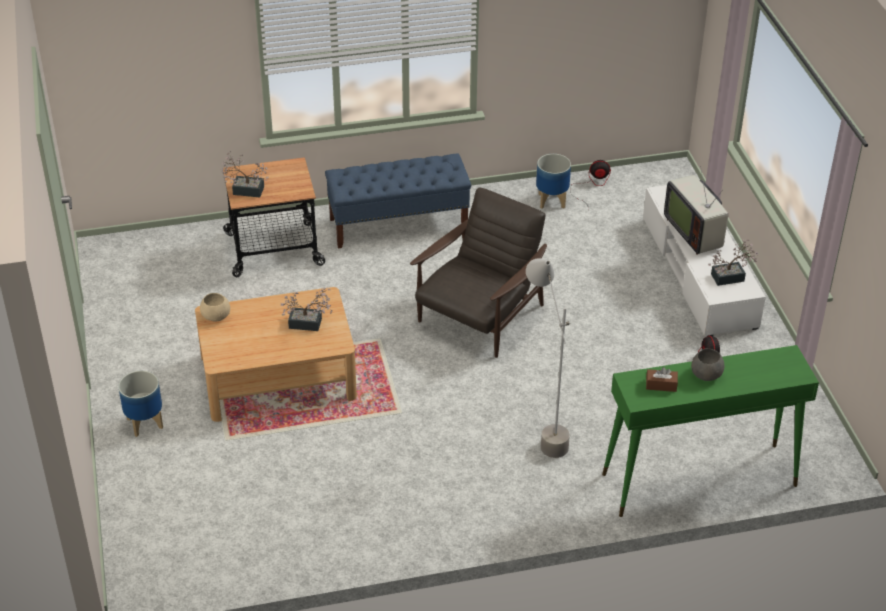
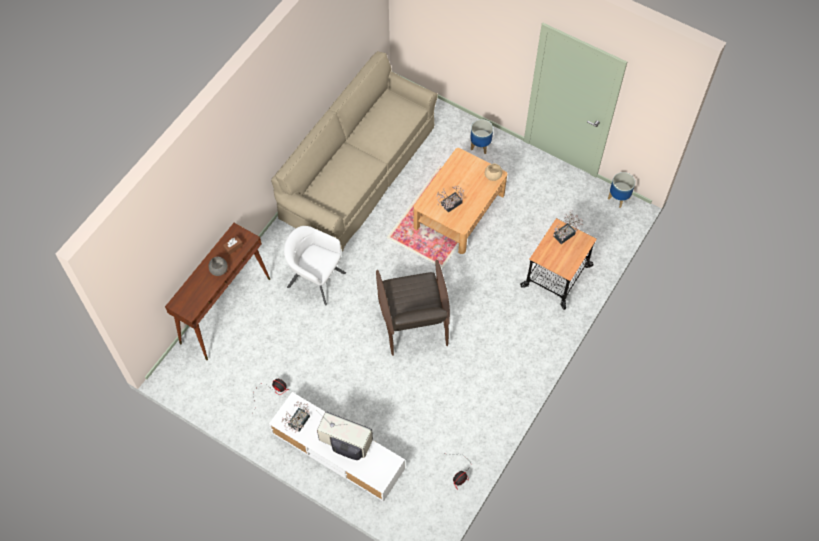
camera: 135 degrees right, 20 degrees up
(333, 512) = (359, 171): none -> beige sofa
(399, 224) = (521, 347): blue bench -> none
(543, 432) = (316, 279): grey floor lamp -> white armchair
(551, 200) = (467, 439): planter -> planter (619, 198)
(698, 480) = (226, 310): green console table -> brown console table

